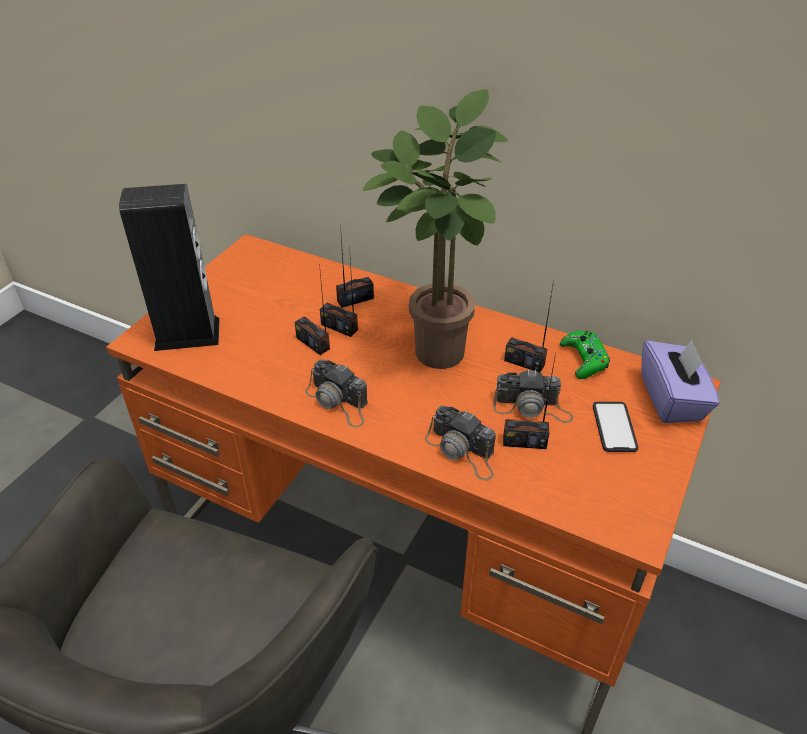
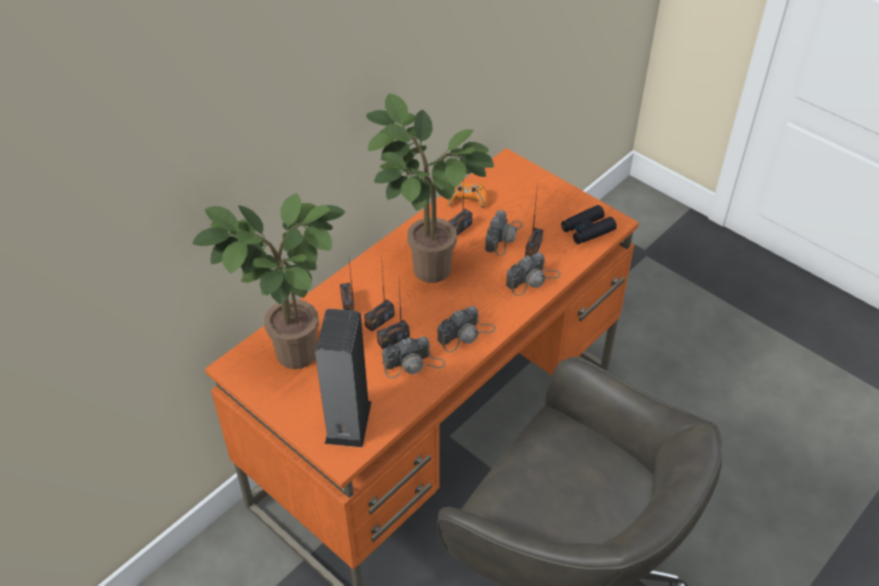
camera: 75 degrees left, 5 degrees up
(267, 280) = (293, 359): none -> potted plant
(279, 366) = (413, 364): none -> camera
(583, 359) = (466, 200): green game controller -> orange game controller
(600, 499) = (587, 230): none -> black binoculars
(614, 427) = (532, 206): phone -> none
(672, 399) = (516, 173): purple tissue box -> none

